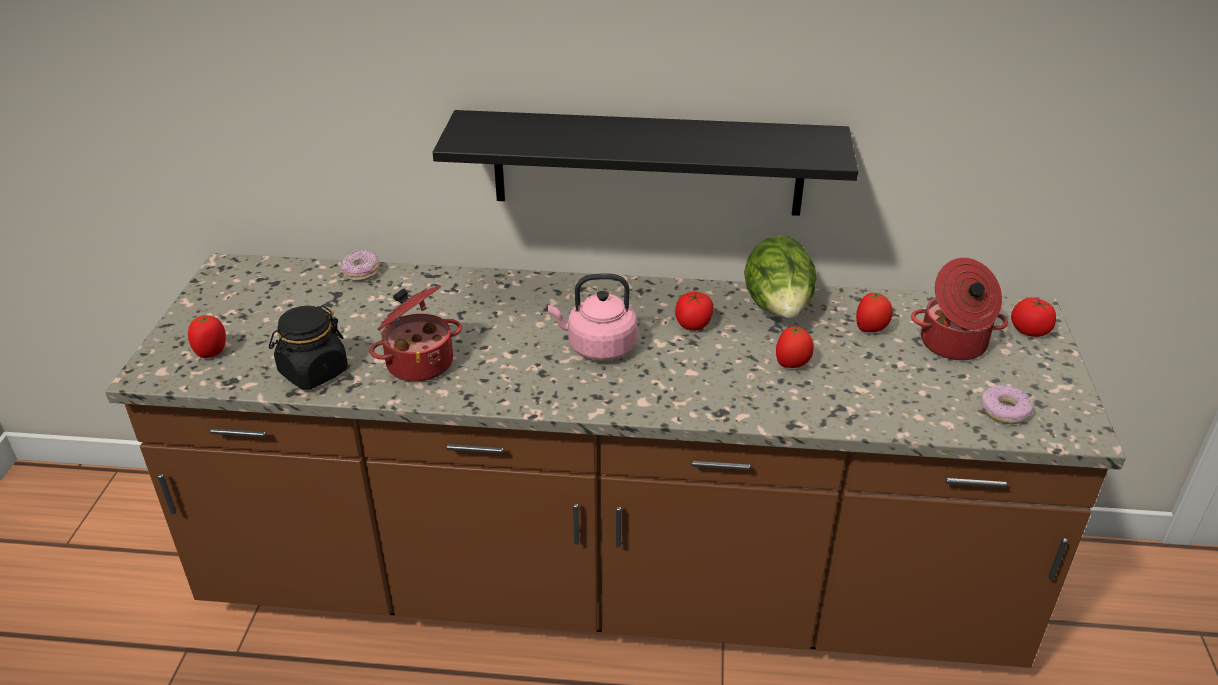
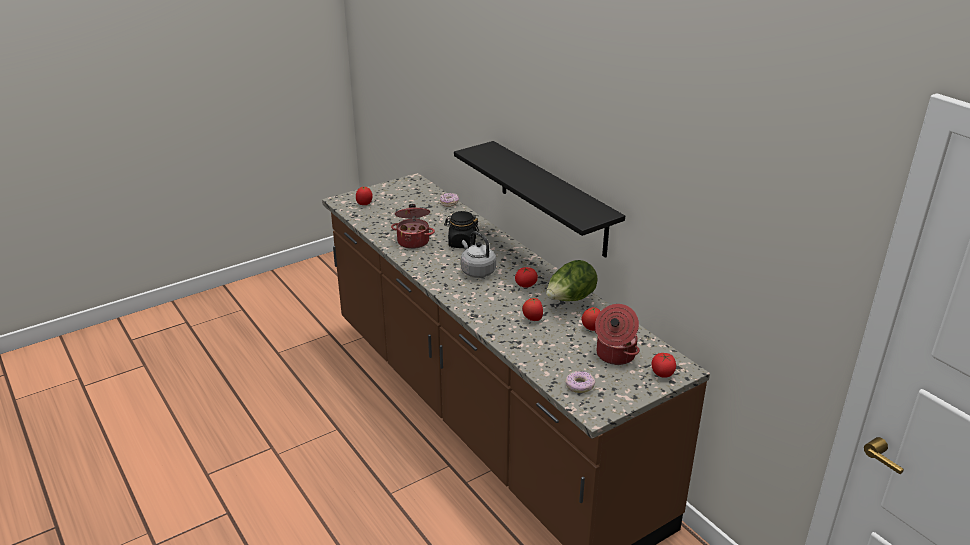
camera: 50 degrees right, 5 degrees down
(313, 372) = (380, 226): black jar -> black jar (462, 243)
(598, 347) = (477, 271): pink kettle -> grey kettle

